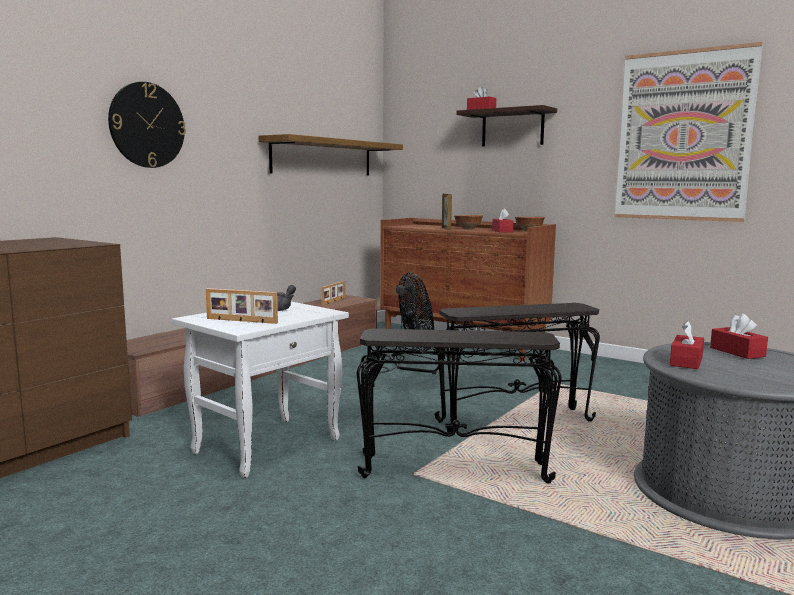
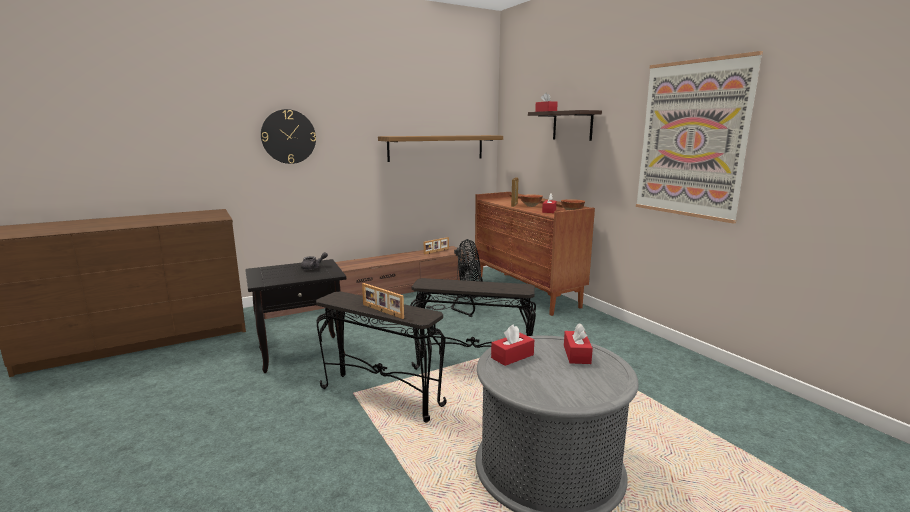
camera: 25 degrees right, 5 degrees up
(241, 321) = (272, 276): picture frame -> picture frame (382, 311)
(267, 445) = (303, 352): white side table -> black side table

